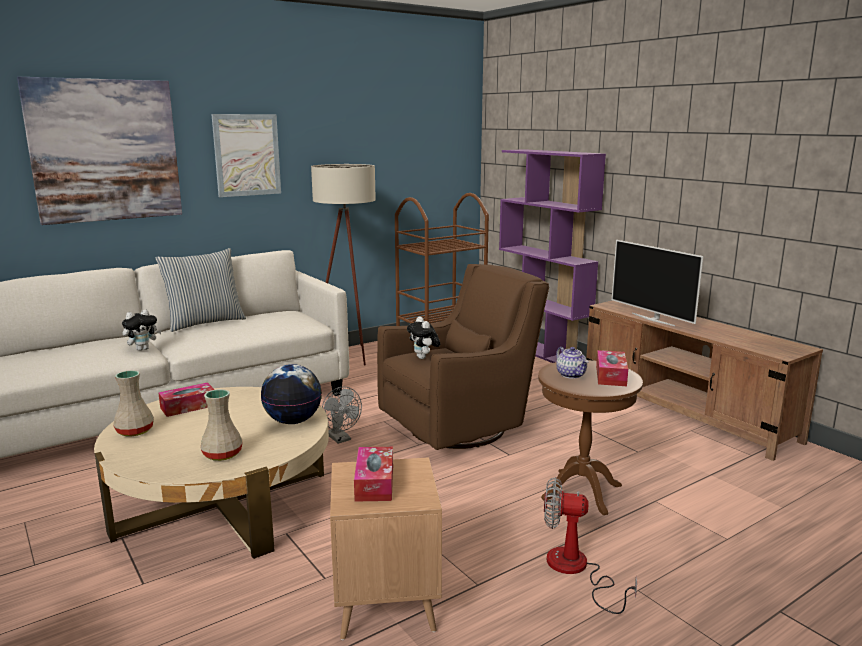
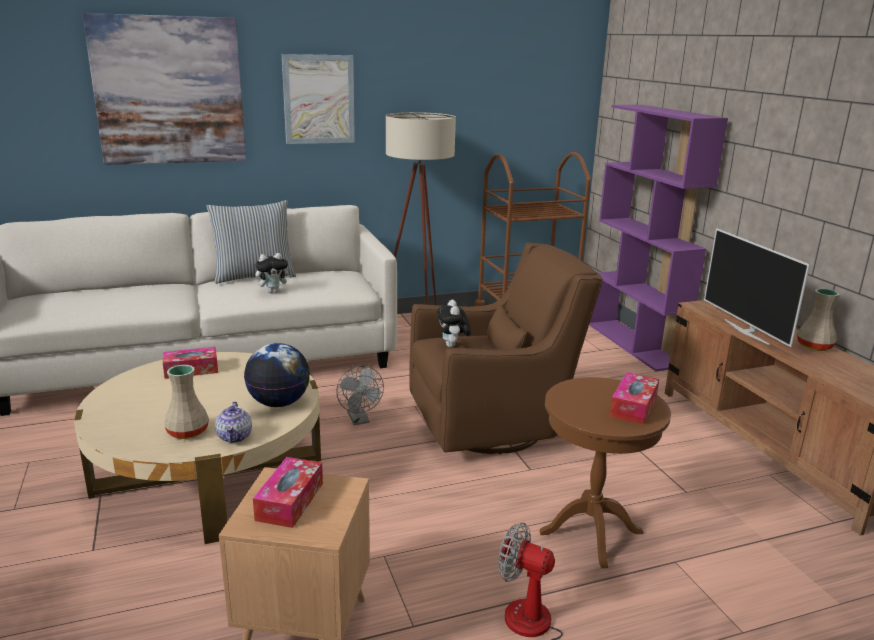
camera: 15 degrees right, 5 degrees up
(135, 431) = (127, 390): beige vase -> beige vase (814, 346)
(143, 349) = (179, 300): plush toy -> plush toy (273, 291)
(571, 375) = (586, 398): teapot -> teapot (235, 437)

